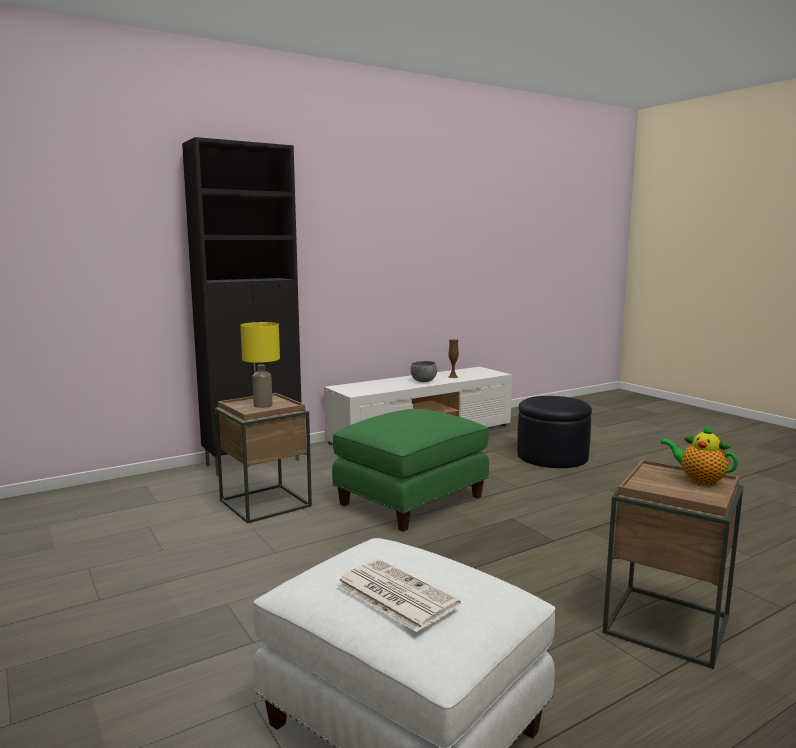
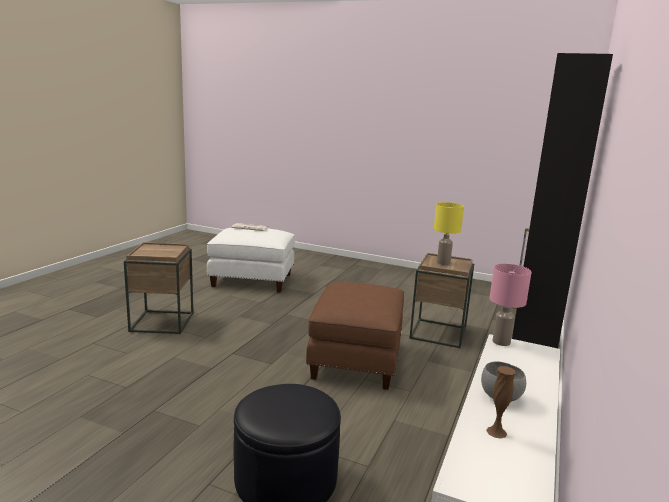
camera: 145 degrees right, 5 degrees up
(355, 393) = (501, 342): none -> pink table lamp
(411, 500) = (357, 360): green ottoman -> brown ottoman
(699, 480) = (148, 253): teapot -> none

